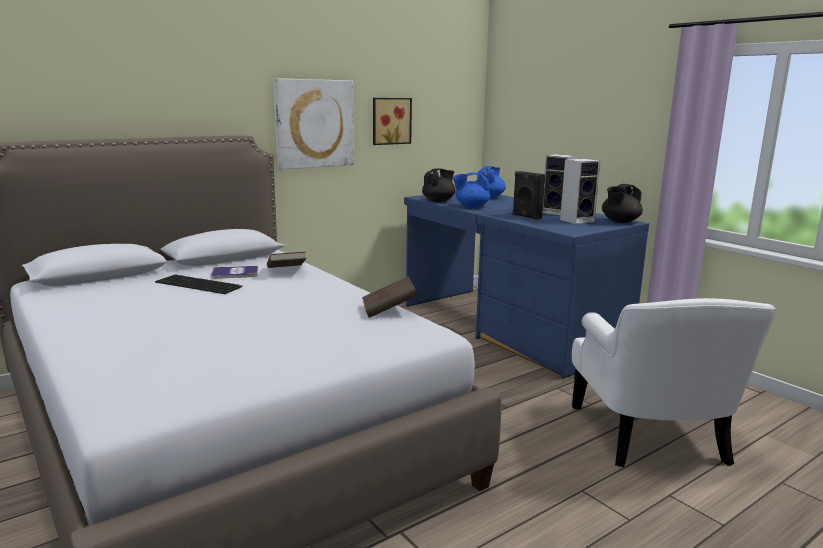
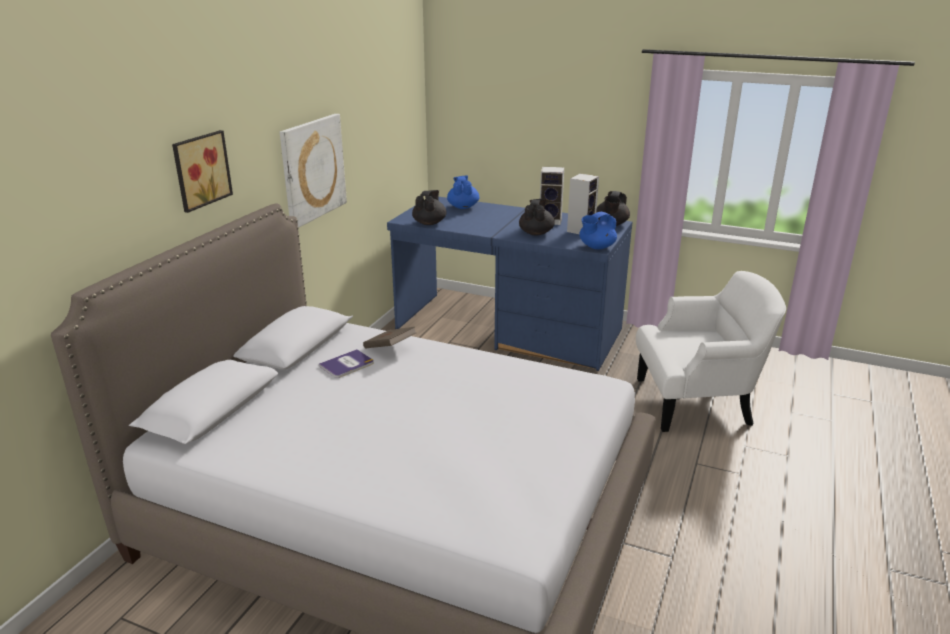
camera: 30 degrees left, 10 degrees up
(196, 285) = (337, 390): keyboard -> none
(389, 310) = (543, 370): brown book -> none
(390, 121) = (366, 145): picture -> picture (200, 170)
(471, 206) = (470, 226): blue teapot -> blue teapot (596, 247)
(526, 216) = (536, 233): black speaker -> black teapot
(651, 435) = (696, 402): white armchair -> white armchair turned 60 degrees counterclockwise

